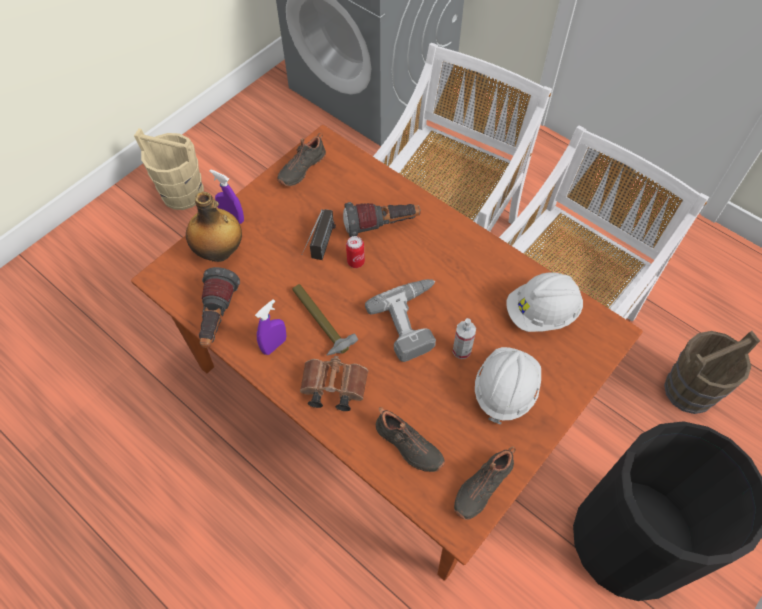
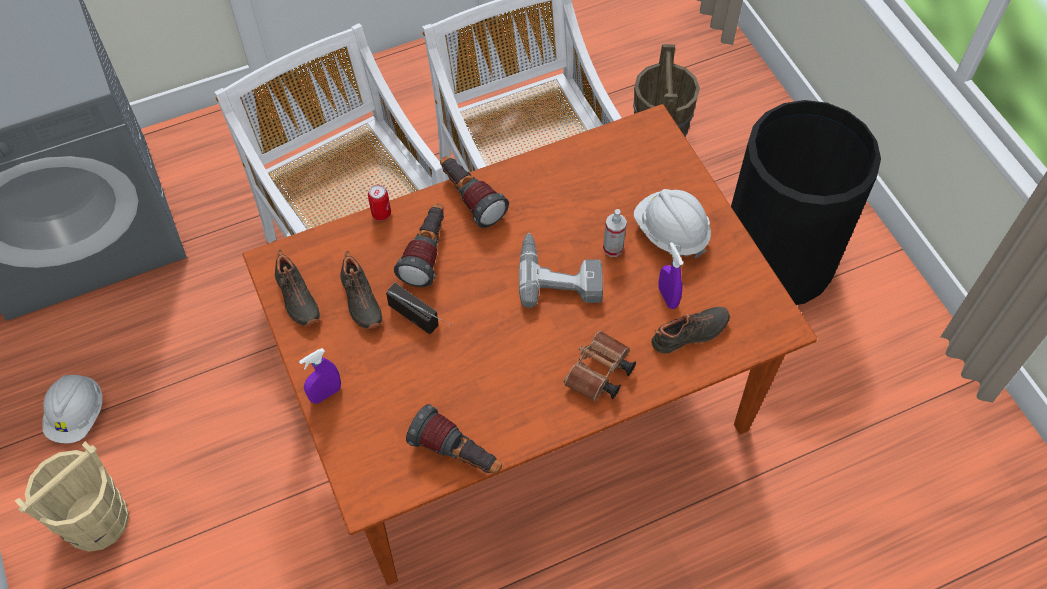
camera: 65 degrees left, 0 degrees up
(220, 252) = (367, 423): bottle -> none
(274, 345) = (521, 409): purple spray bottle -> purple spray bottle (667, 297)
(320, 321) = (515, 356): hammer -> none
(356, 262) = (459, 295): can -> can (381, 213)
(448, 232) = (470, 199): none -> flashlight
(481, 485) = (754, 293): black shoe -> black shoe (359, 300)
(542, 313) = (606, 167): white hard hat -> white hard hat (78, 415)

